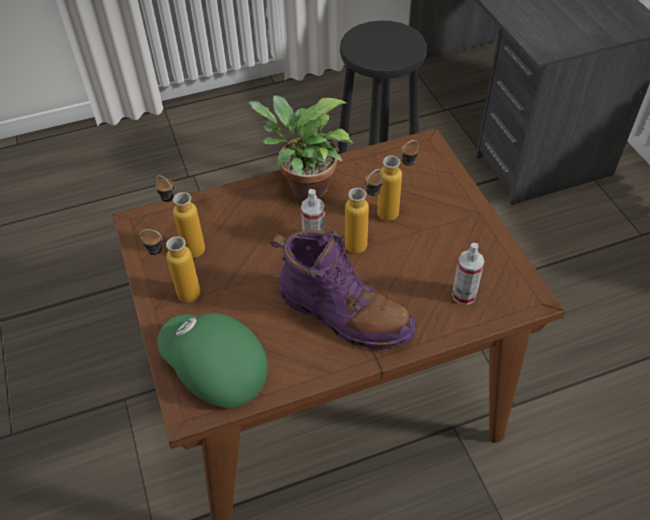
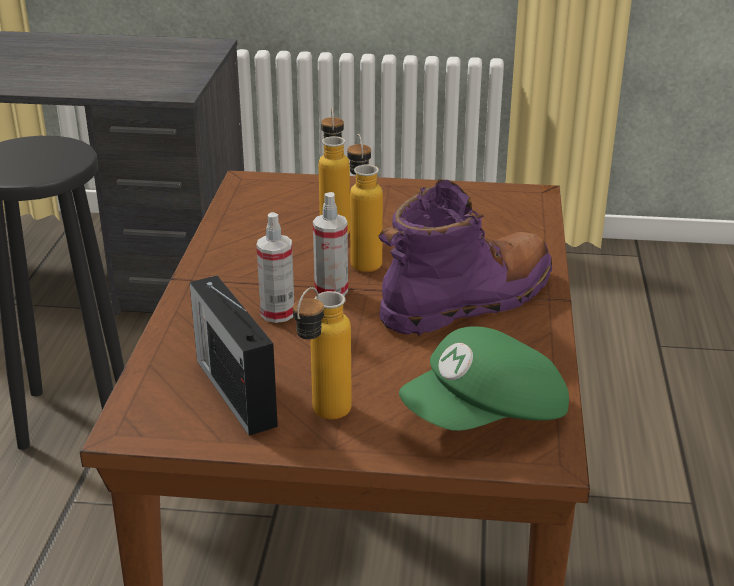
camera: 65 degrees left, 20 degrees down
(187, 246) = (235, 390): bottle -> radio
(304, 188) = (227, 273): potted plant -> none
(463, 295) = (498, 225): spray bottle -> spray bottle (277, 313)

